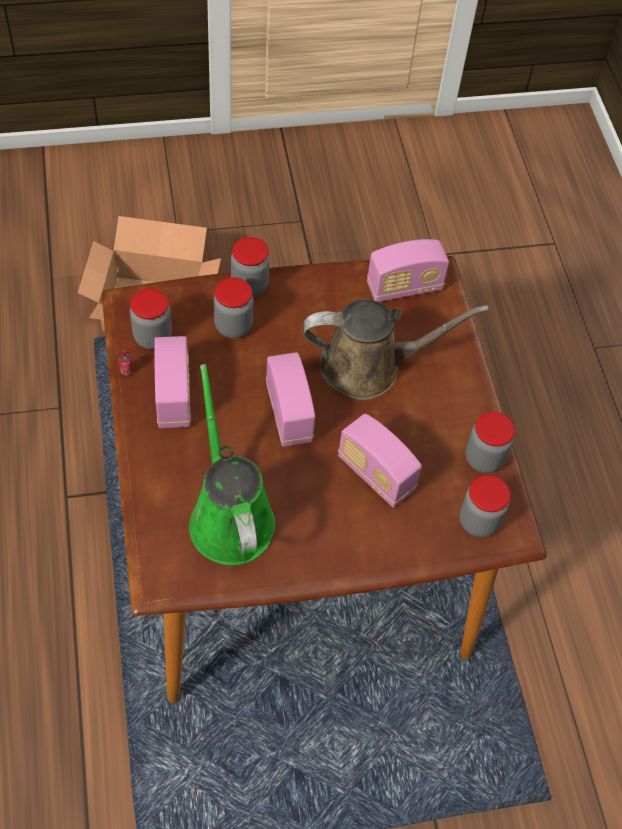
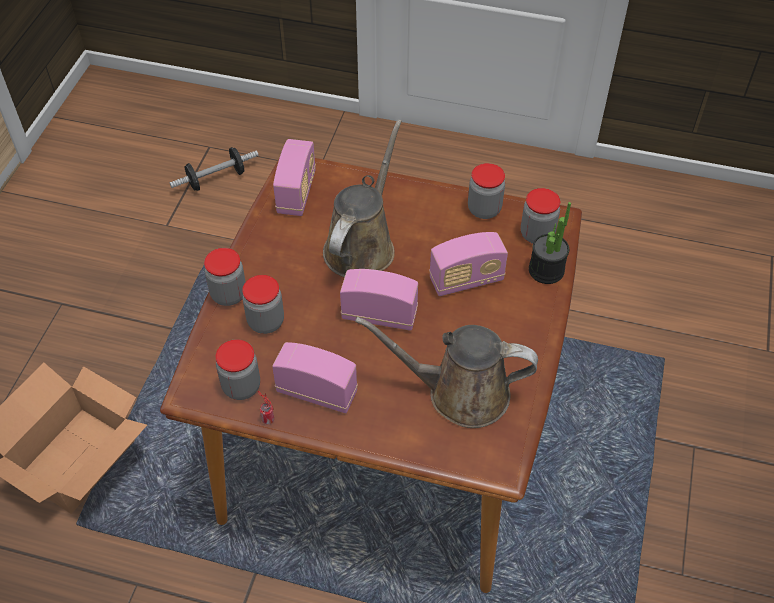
camera: 60 degrees left, 5 degrees down
(229, 516) = (459, 393): green watering can -> brown watering can
(432, 546) = (546, 270): none -> potted plant
(517, 267) = (216, 179): none -> dumbbell

